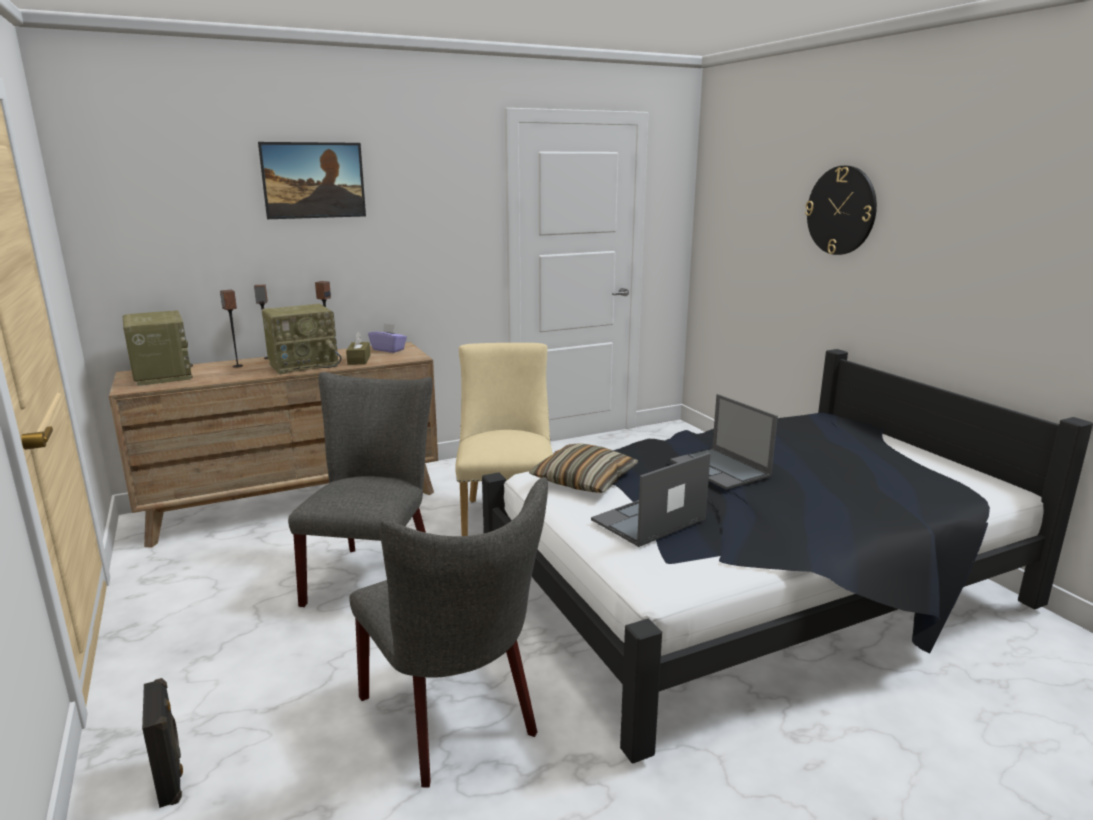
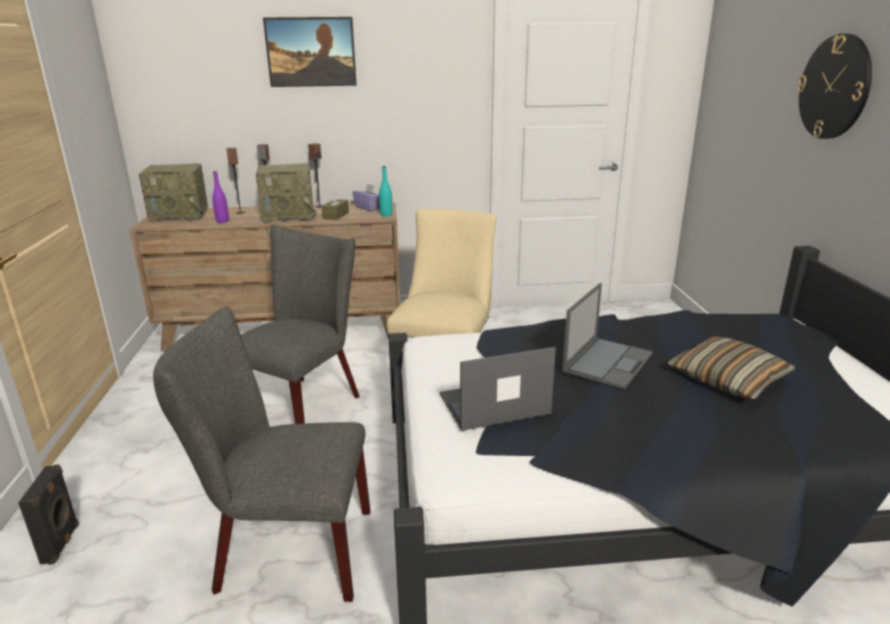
camera: 20 degrees right, 5 degrees up
(161, 375) = (181, 215): radio -> radio turned 90 degrees clockwise
(225, 376) = (222, 221): none -> purple bottle
(416, 355) = (386, 215): none -> turquoise bottle
(454, 720) = (285, 551): grey chair -> grey chair turned 105 degrees clockwise
(584, 480) = (469, 352): pillow -> pillow (728, 379)
(721, 469) = (608, 362): laptop -> laptop turned 135 degrees counterclockwise

